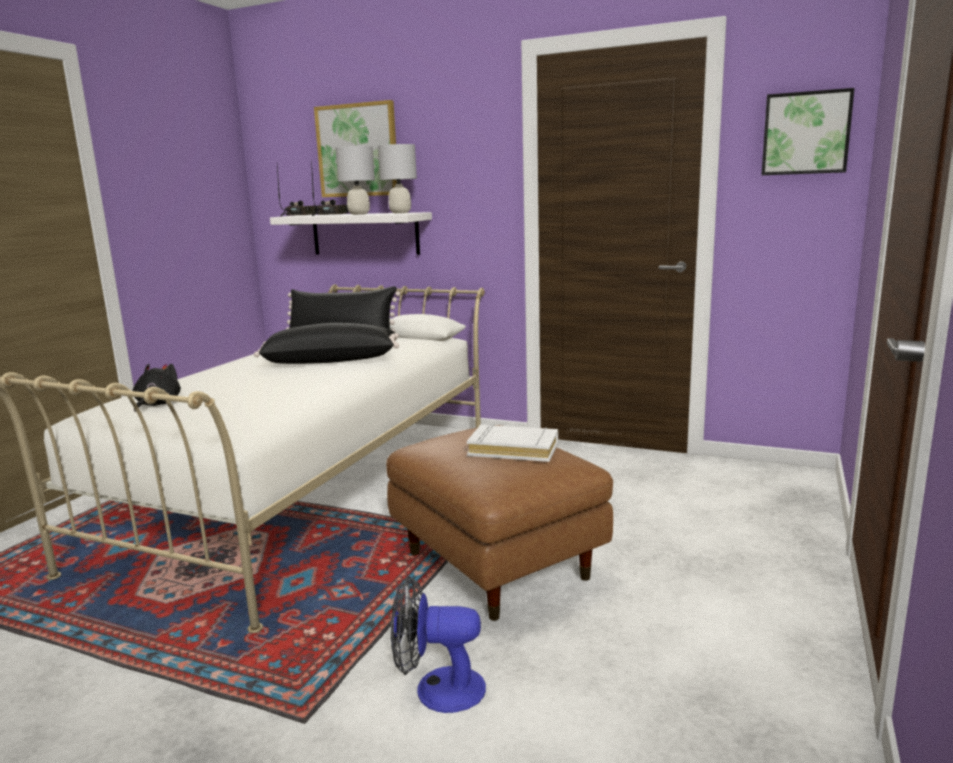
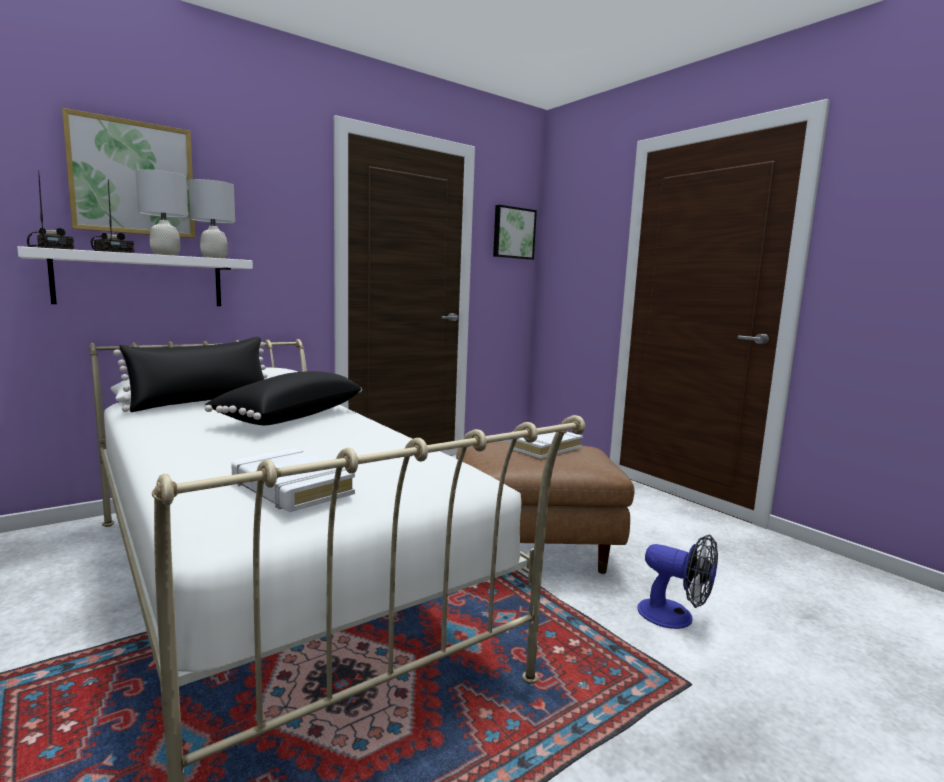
camera: 60 degrees left, 5 degrees down
(156, 404) = (291, 488): black plush toy -> white book
(437, 689) = (675, 617): fan -> fan turned 90 degrees counterclockwise

